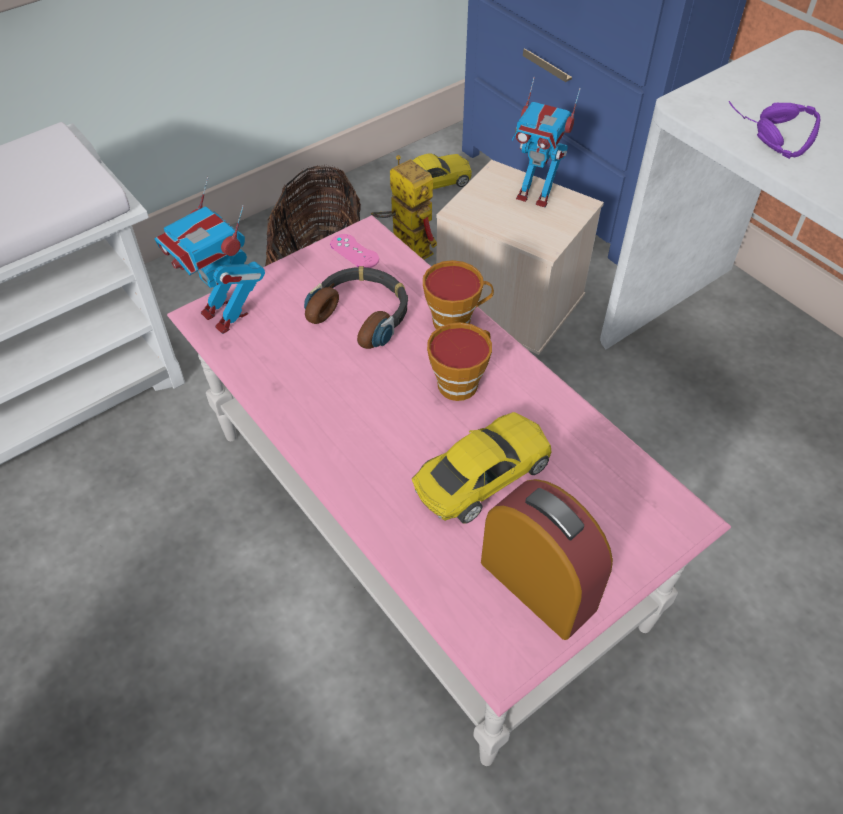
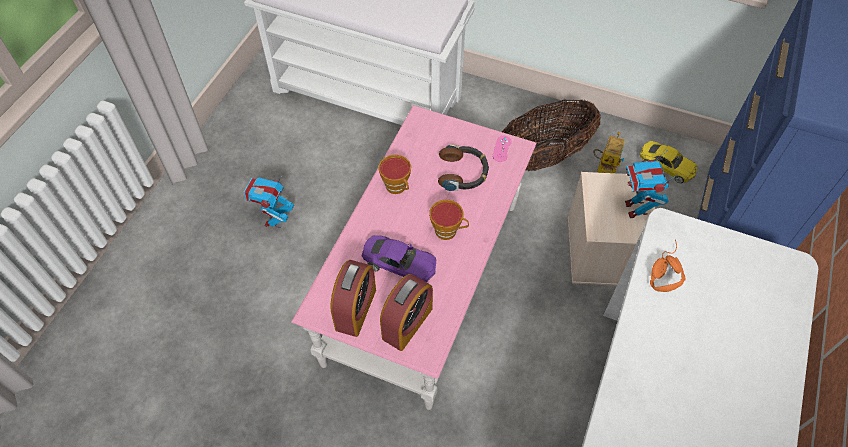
camera: 60 degrees right, 5 degrees up
(225, 315) = (424, 125): toy robot -> toy robot (275, 220)
(456, 320) = (486, 211): cup -> cup (397, 187)
(482, 475) = (399, 264): yellow toy car -> purple toy car
(608, 518) = (407, 323): none -> alarm clock
(762, 138) = (662, 268): purple headphones -> orange headphones

